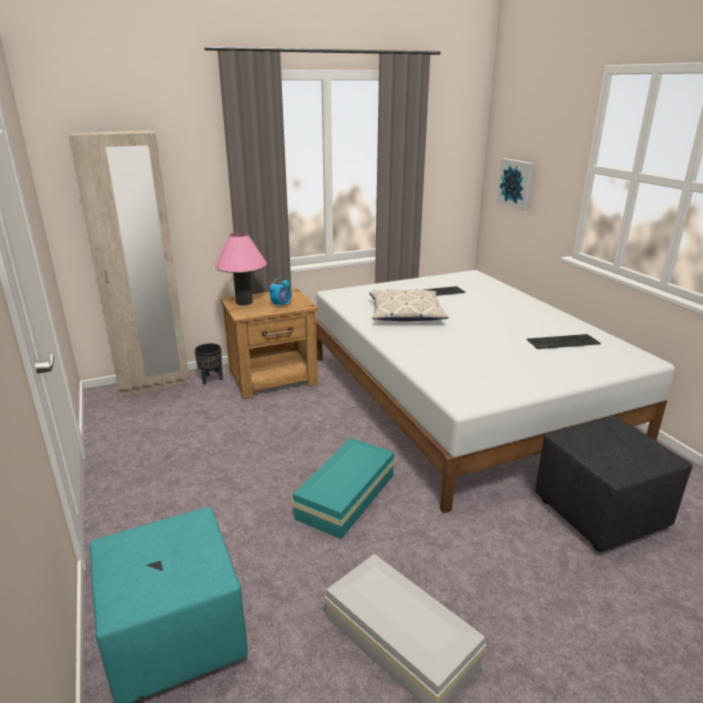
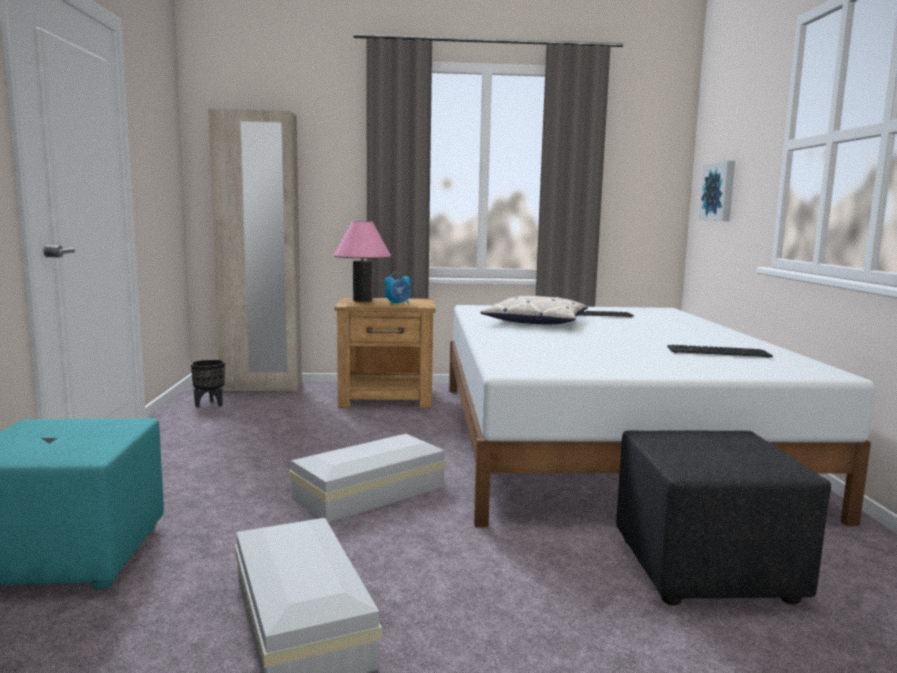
camera: 20 degrees right, 15 degrees down
(211, 379) = (322, 391): black planter -> black planter (210, 404)
(348, 496) = (372, 492): turquoise storage box -> white storage box

